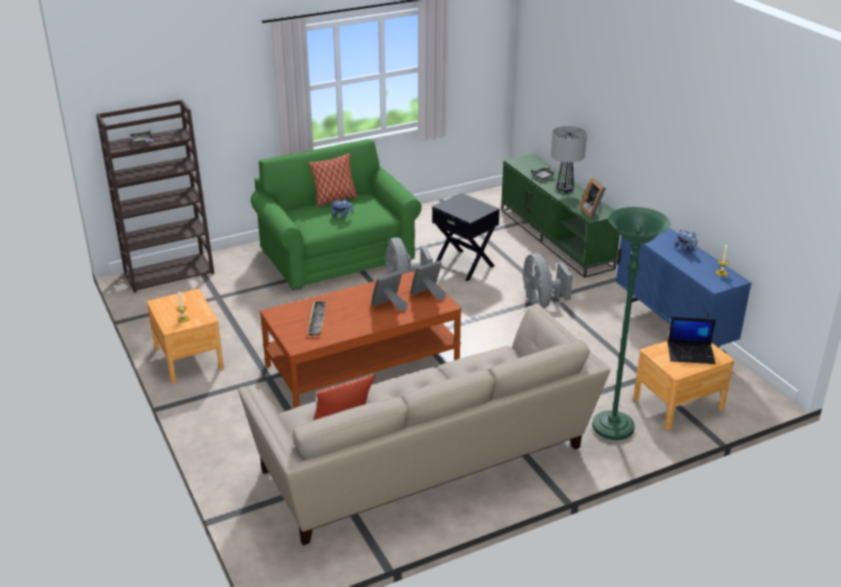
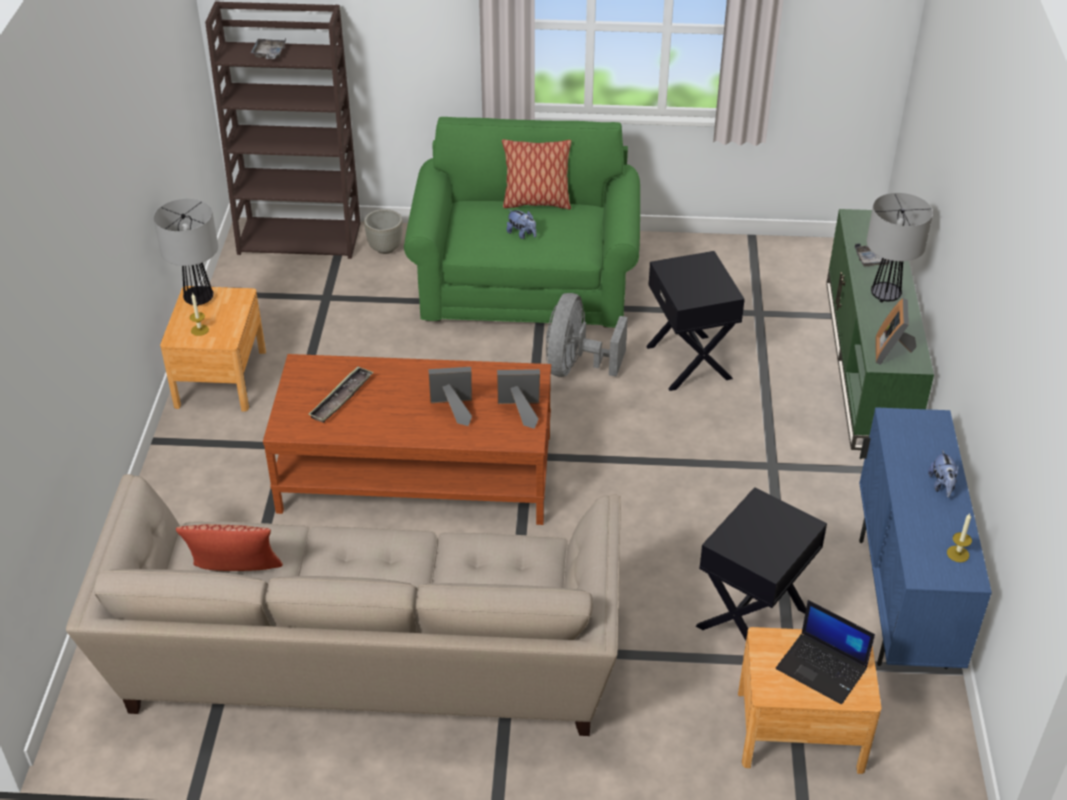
camera: 30 degrees right, 10 degrees up
(165, 304) = (199, 299): none -> table lamp
(231, 262) = (385, 248): none -> grey planter
(541, 302) = (747, 469): grey fan -> none
(609, 366) = (753, 619): none -> black side table
(612, 428) = (665, 725): green floor lamp -> none

